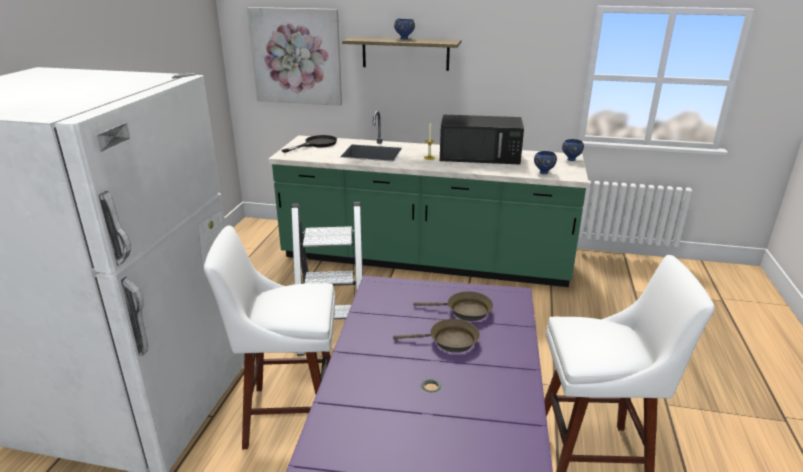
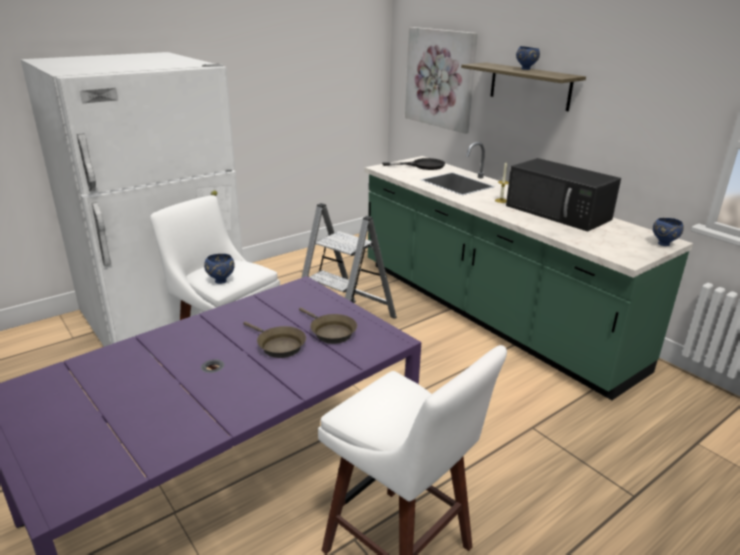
camera: 40 degrees right, 0 degrees up
(543, 172) = (598, 246): blue bowl -> blue bowl (221, 281)

